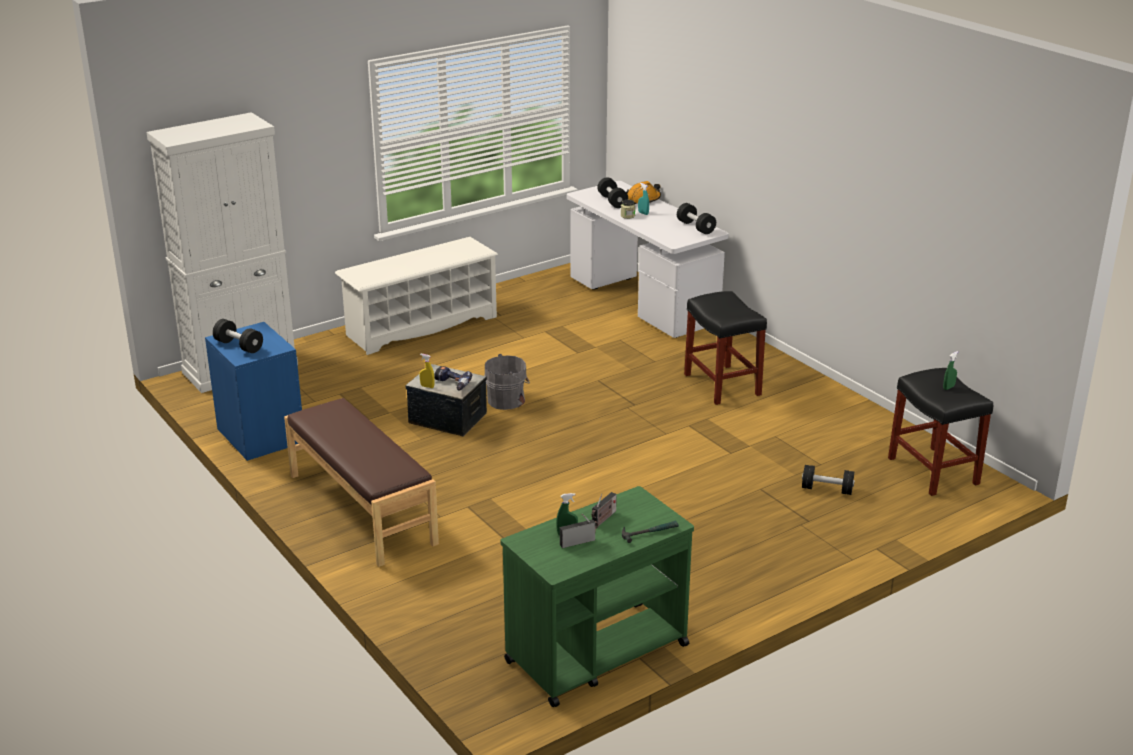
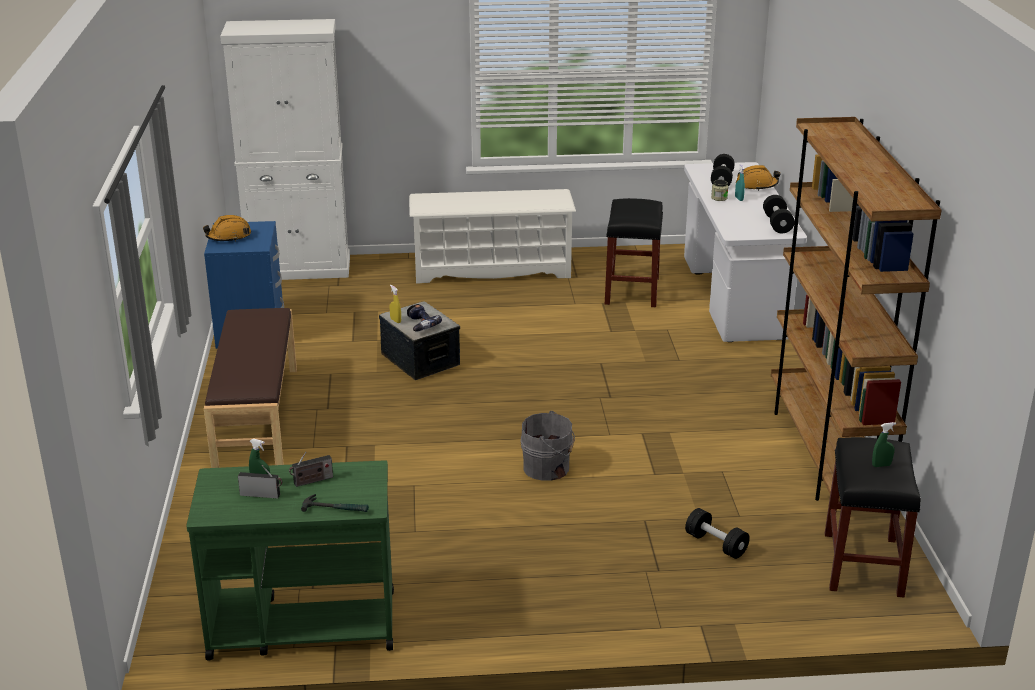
camera: 30 degrees right, 0 degrees up
(239, 346) = (228, 237): black dumbbell -> orange hard hat
(508, 400) = (494, 358): grey bucket -> grey bucket (548, 468)
(721, 384) = (723, 401): black stool -> black stool (631, 290)
(831, 401) = (826, 453): none -> brown bookcase

